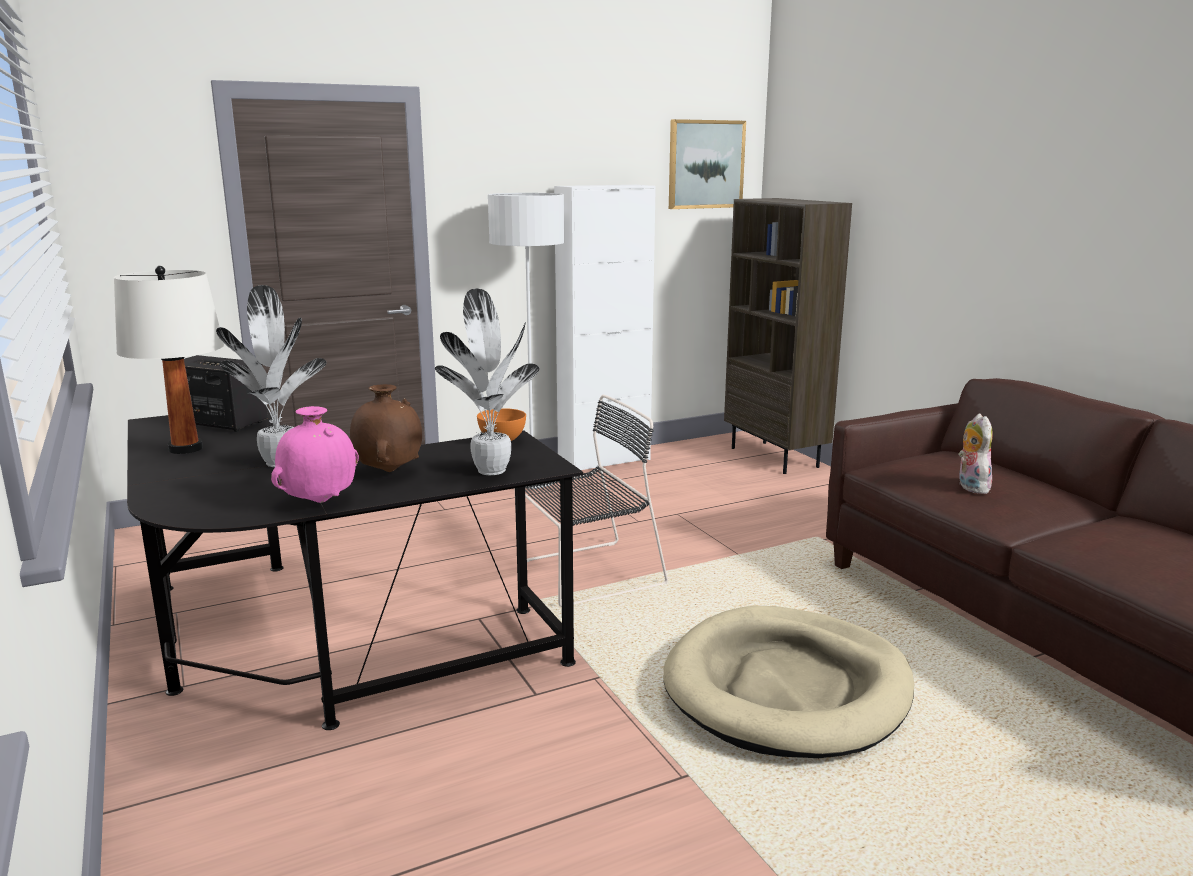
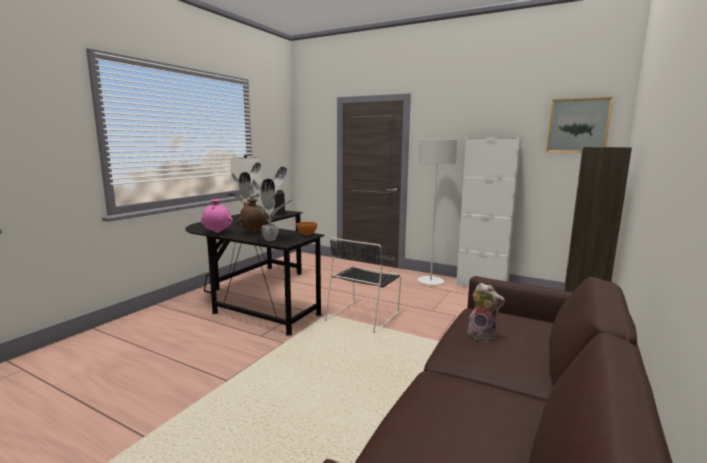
camera: 55 degrees right, 5 degrees down
(585, 574) = (364, 315): black chair -> black chair turned 90 degrees clockwise
(787, 688) = (318, 387): beige dog bed -> none
(970, 487) = (483, 335): plush toy -> plush toy turned 75 degrees clockwise

